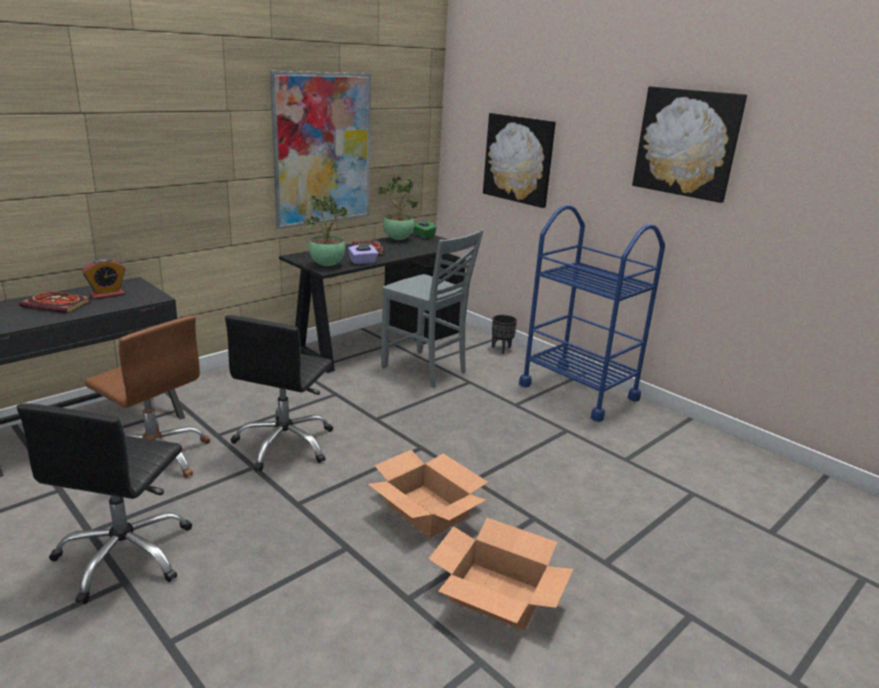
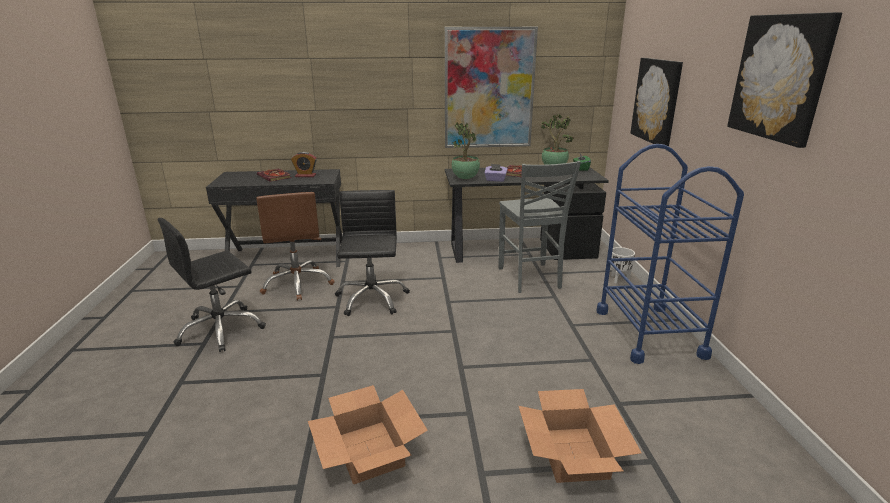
camera: 40 degrees right, 0 degrees up
(285, 444) = (371, 299): black office chair -> black office chair turned 120 degrees clockwise
(427, 510) = (400, 373): cardboard box -> cardboard box (573, 454)
(502, 349) = (619, 279): black planter -> white planter

